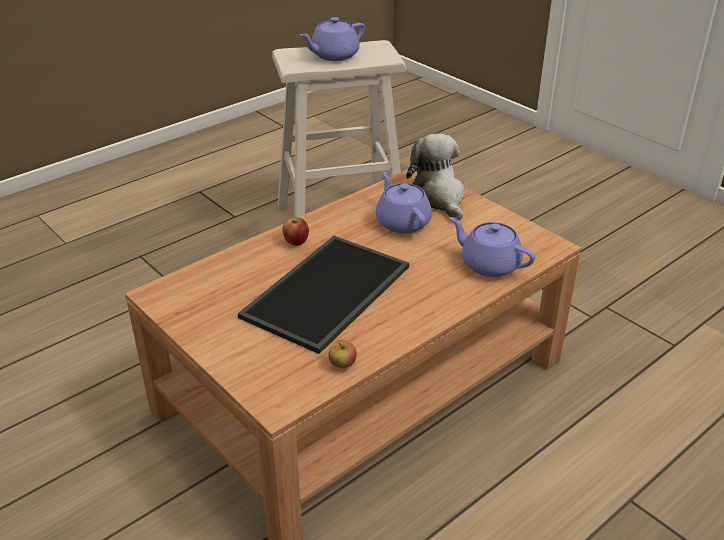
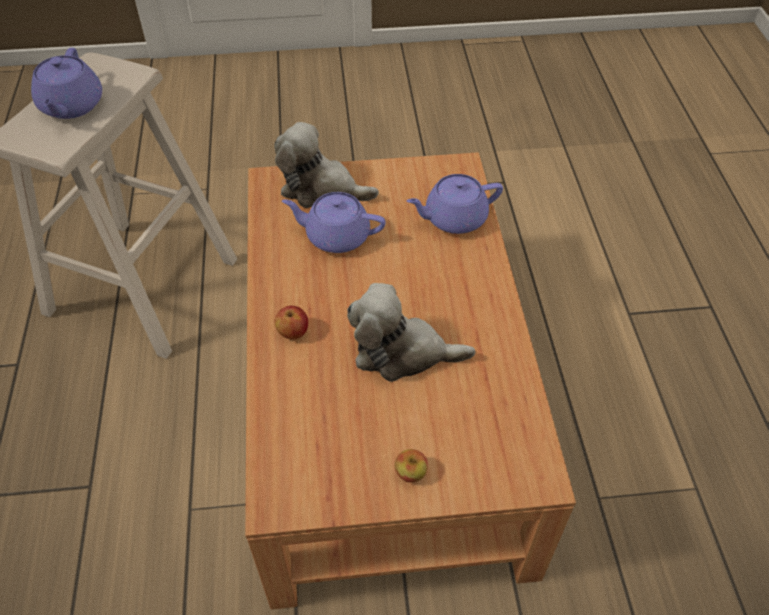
camera: 55 degrees left, 15 degrees up
(328, 293) = (402, 352): tray -> plush toy
(342, 364) = (517, 397): apple -> apple (410, 473)

